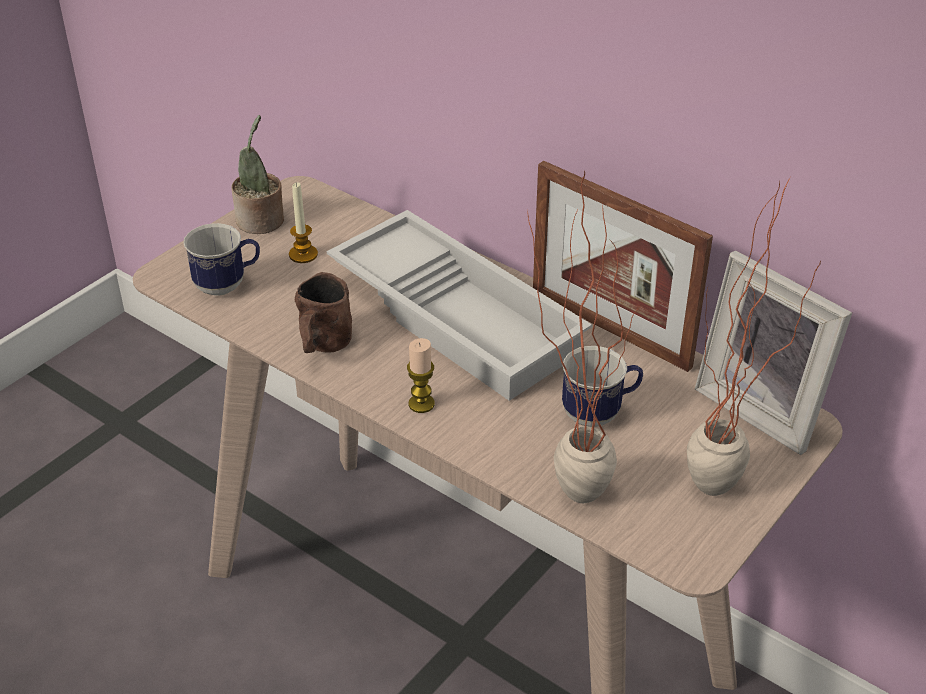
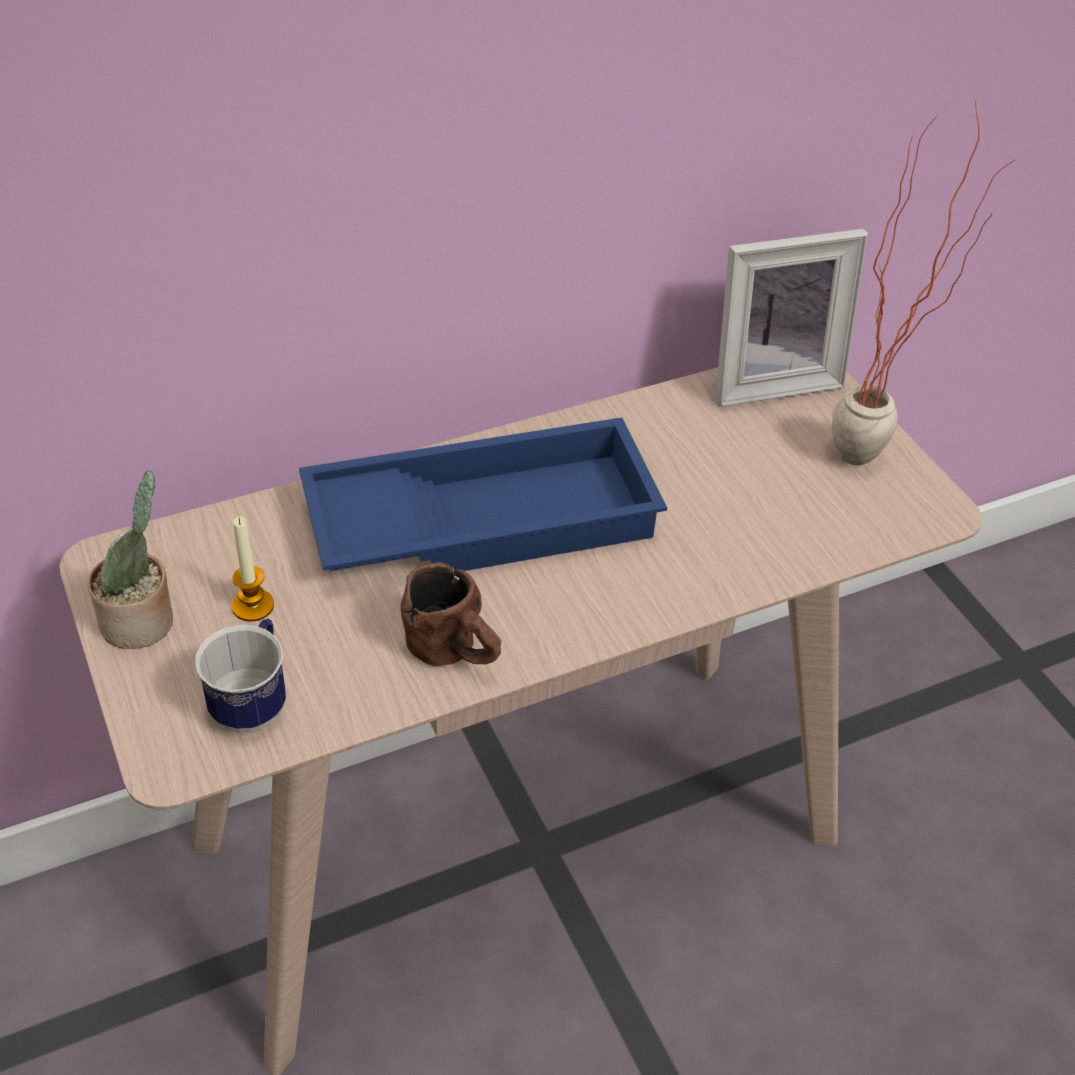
camera: 65 degrees left, 5 degrees up
(421, 404) = (614, 606): candle -> none
(459, 315) = (483, 517): white tray -> blue tray
(567, 484) = (801, 548): potted plant -> none
(599, 413) = (713, 482): mug -> none
(609, 329) = (589, 420): picture frame -> none

